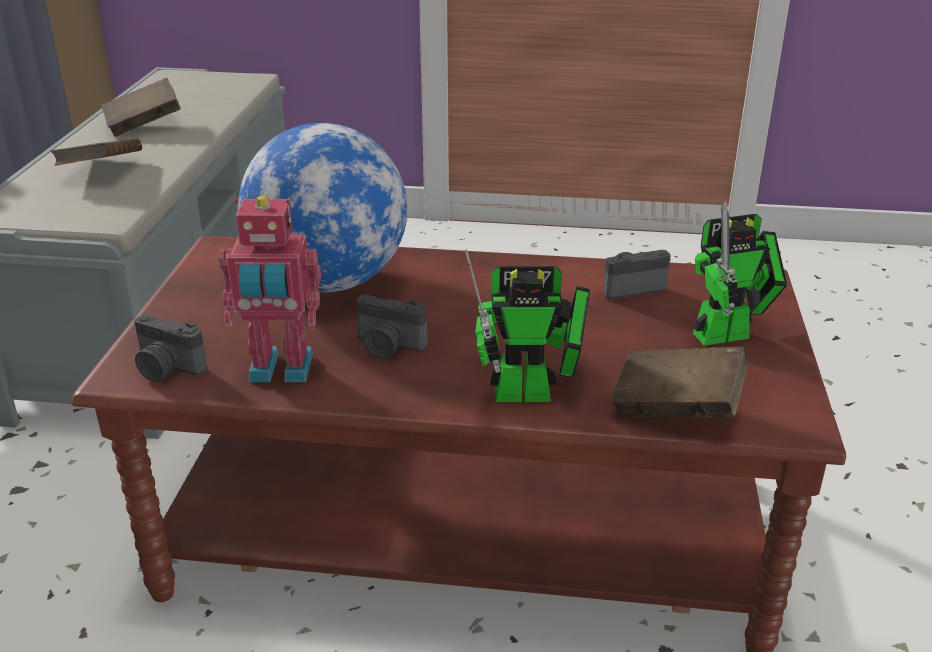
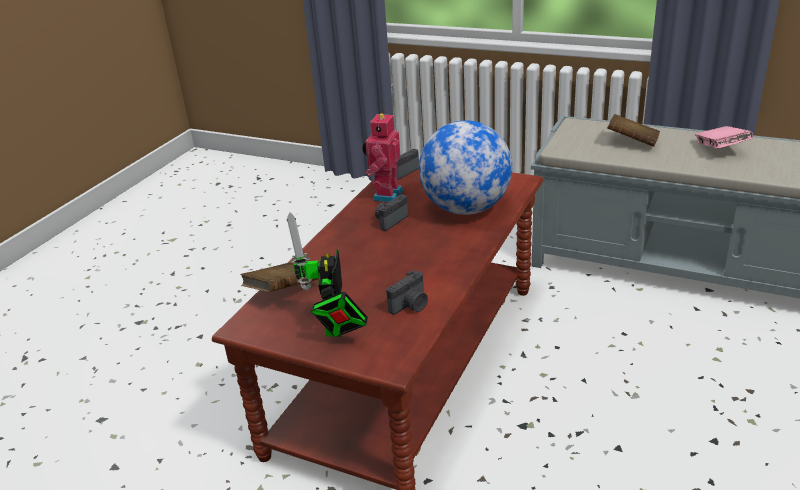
camera: 110 degrees right, 0 degrees up
(144, 125) = (720, 149): brown book -> pink book
(532, 394) = (324, 254): toy robot -> none
(630, 287) = (411, 306): camera -> camera turned 45 degrees clockwise

